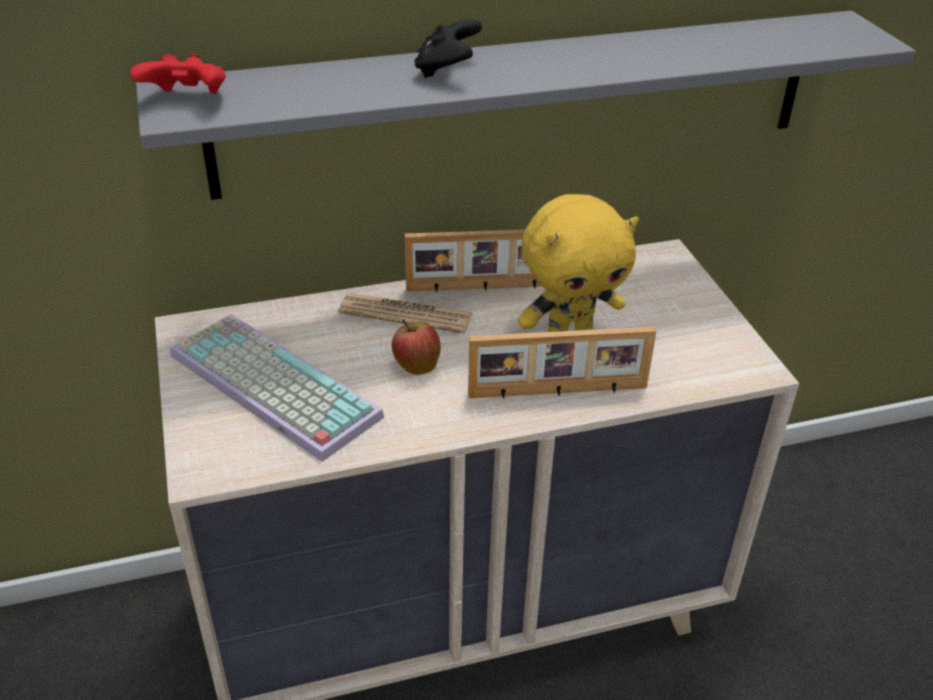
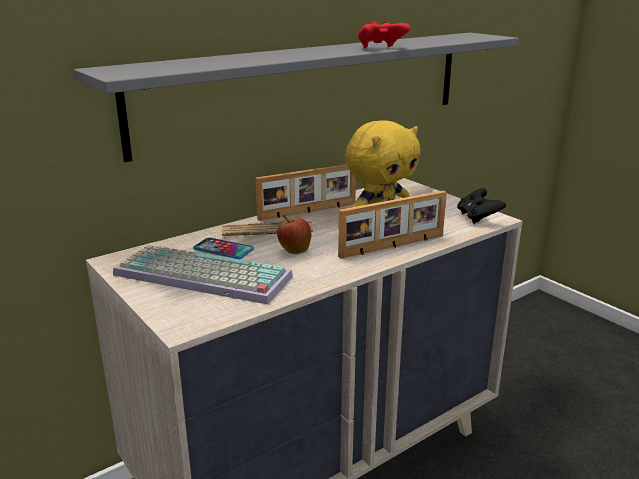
camera: 20 degrees left, 15 degrees down
(187, 100) = (122, 70): red game controller -> red game controller (381, 48)
(327, 340) = (223, 249): none -> phone
(447, 70) = (280, 54): black game controller -> black game controller (478, 217)

